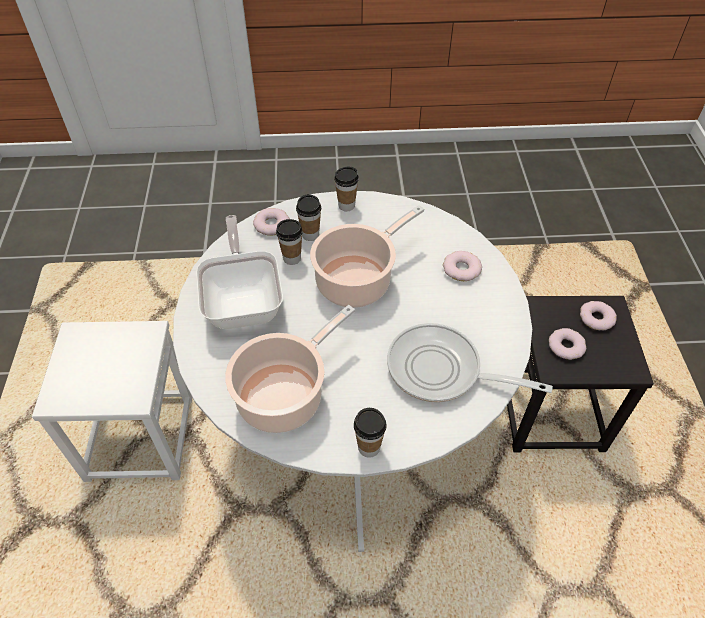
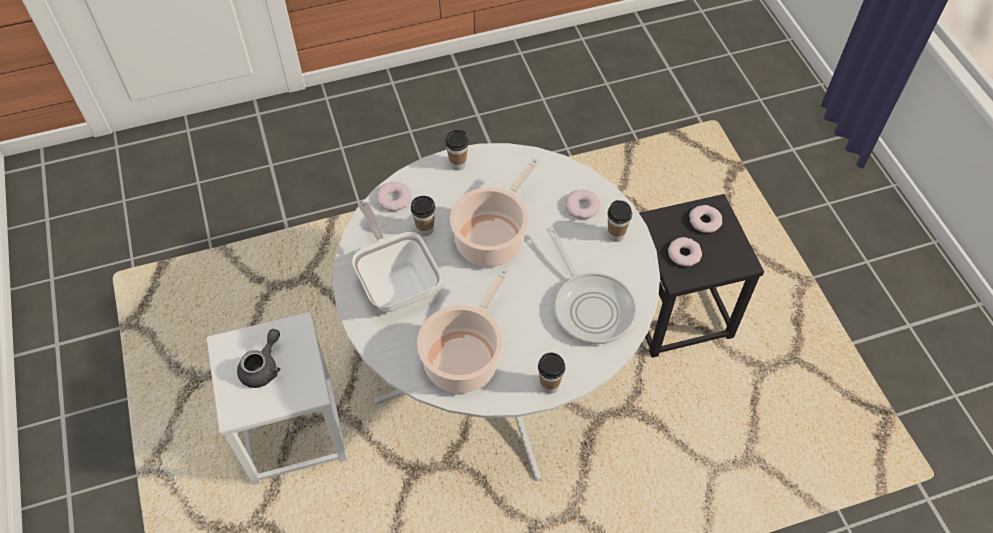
camera: 15 degrees left, 5 degrees up
(100, 363) = (263, 367): none -> grey teapot
(310, 235) = (434, 202): cup -> cup (616, 235)
(441, 371) = (590, 305): frying pan -> frying pan turned 120 degrees counterclockwise

